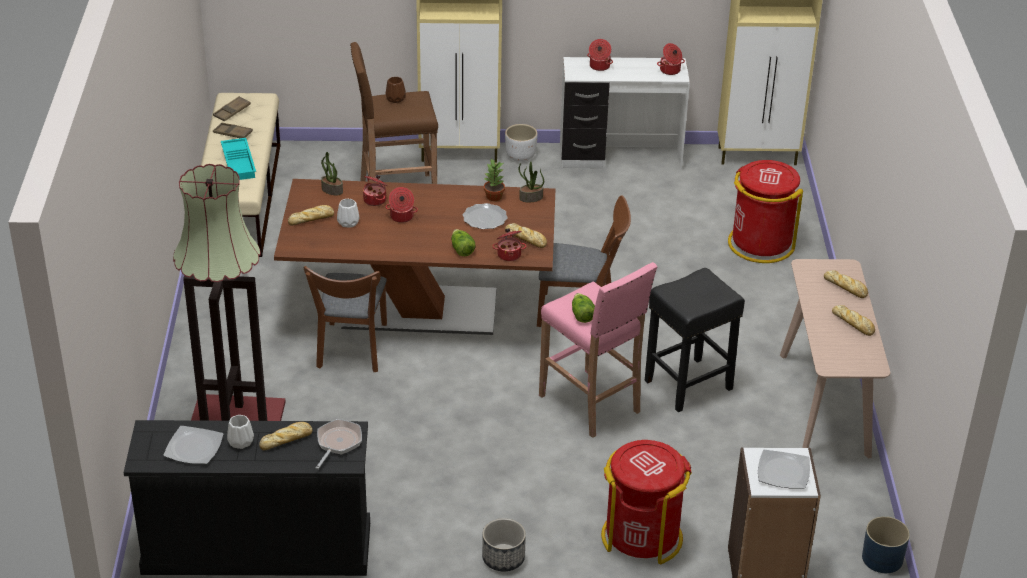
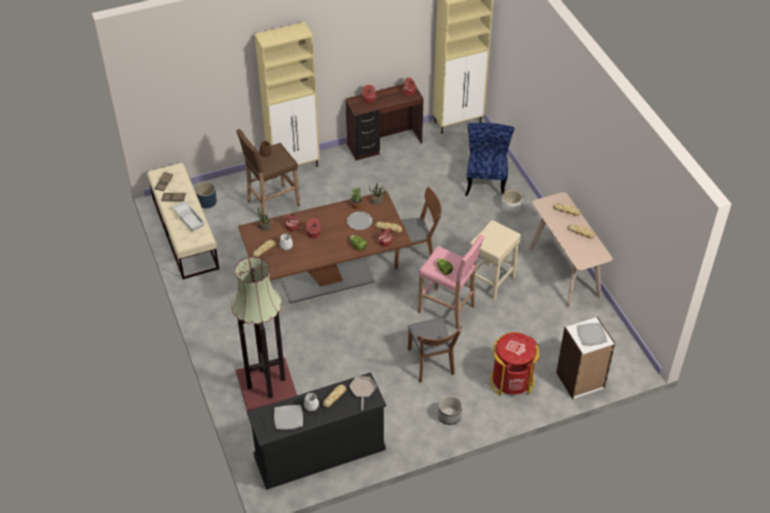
camera: 20 degrees left, 10 degrees up
(239, 163) = (189, 218): turquoise tray -> white tray
(351, 351) = (303, 316): brown chair -> brown chair (431, 365)
(520, 156) = (329, 159): white planter -> white planter (511, 209)
(620, 158) = (385, 144): white desk -> brown desk
(687, 385) = (491, 282): black stool -> beige stool
(760, 244) = (486, 181): red trash can -> blue chair
(882, 559) = (632, 355): blue planter -> blue planter (207, 201)

